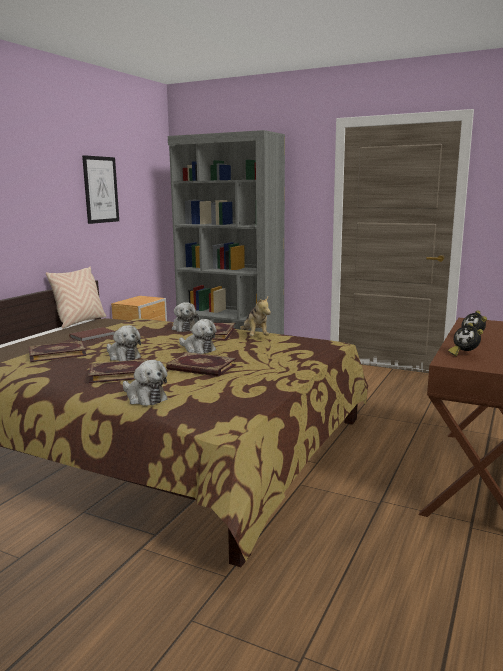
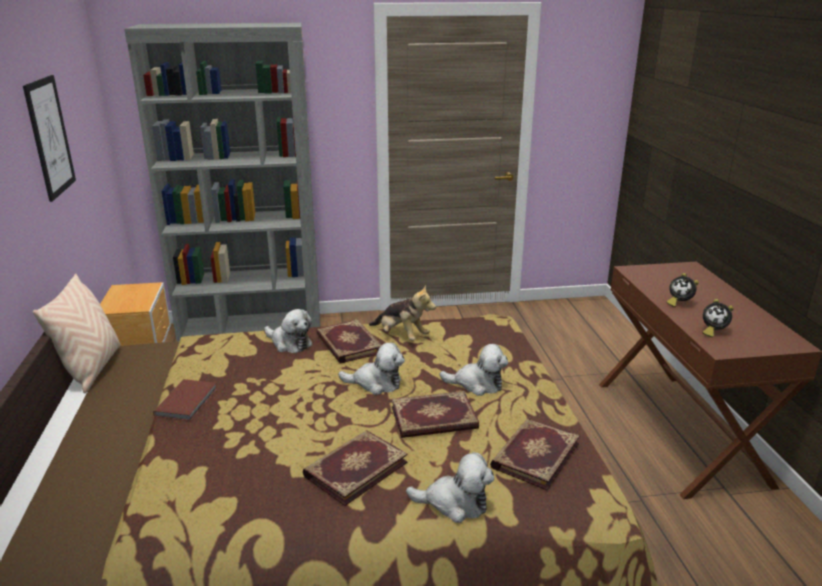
camera: 35 degrees left, 10 degrees up
(57, 353) = (193, 459): book -> book (534, 455)
(123, 356) = (302, 432): plush toy -> plush toy (477, 384)

